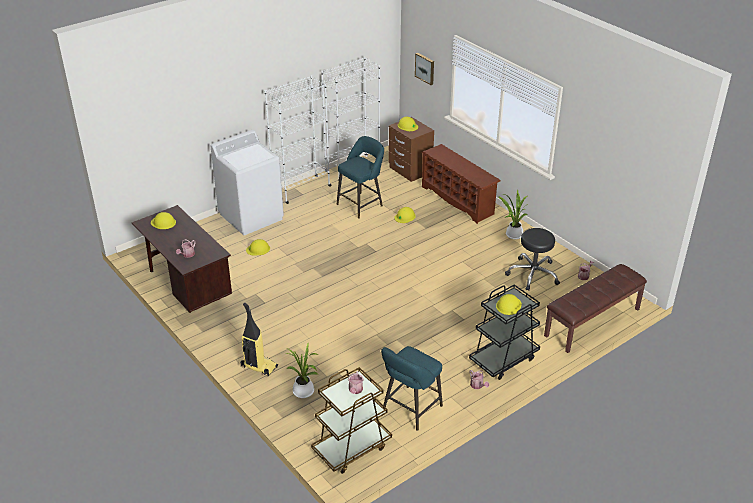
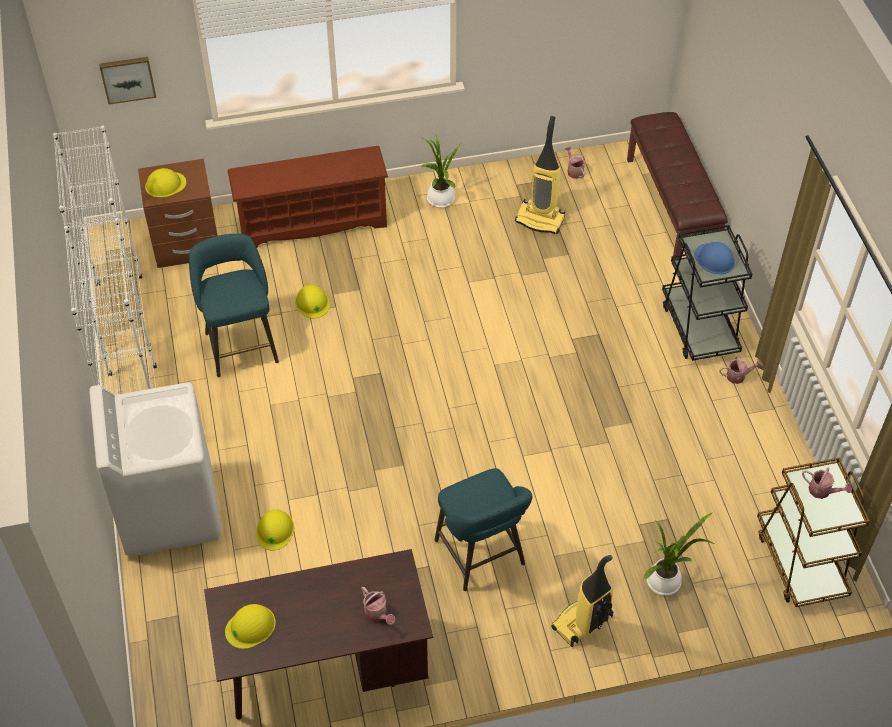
camera: 65 degrees left, 15 degrees up
(410, 410) = (754, 468): turquoise stool -> turquoise stool (482, 556)
(508, 305) = (714, 259): yellow hard hat -> blue hard hat
(533, 274) = (540, 219): black stool -> vacuum cleaner

